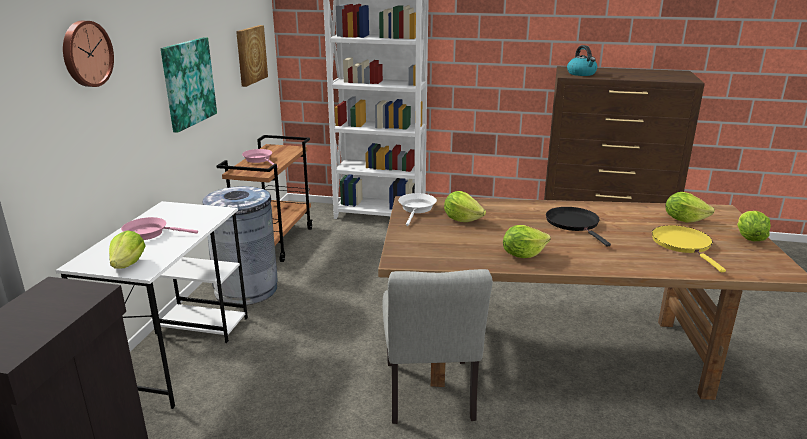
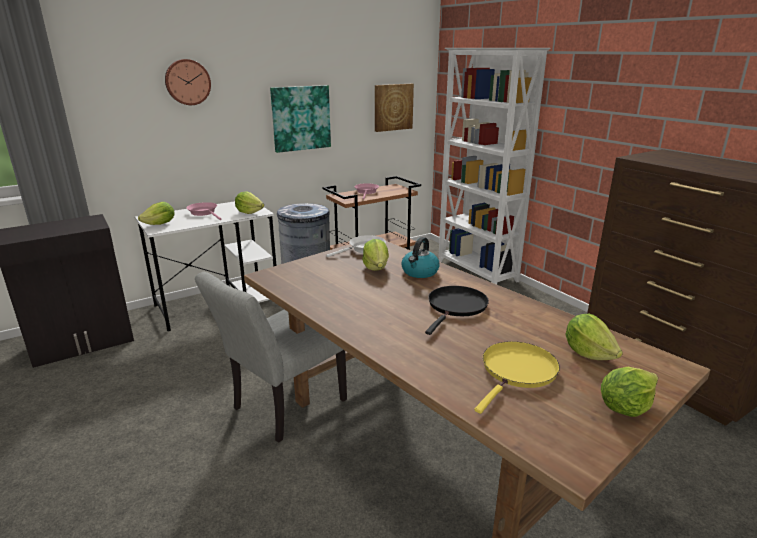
camera: 45 degrees right, 0 degrees up
(523, 255) = (349, 309): lettuce -> lettuce (249, 212)
(581, 74) = (660, 158): kettle -> kettle (420, 272)

